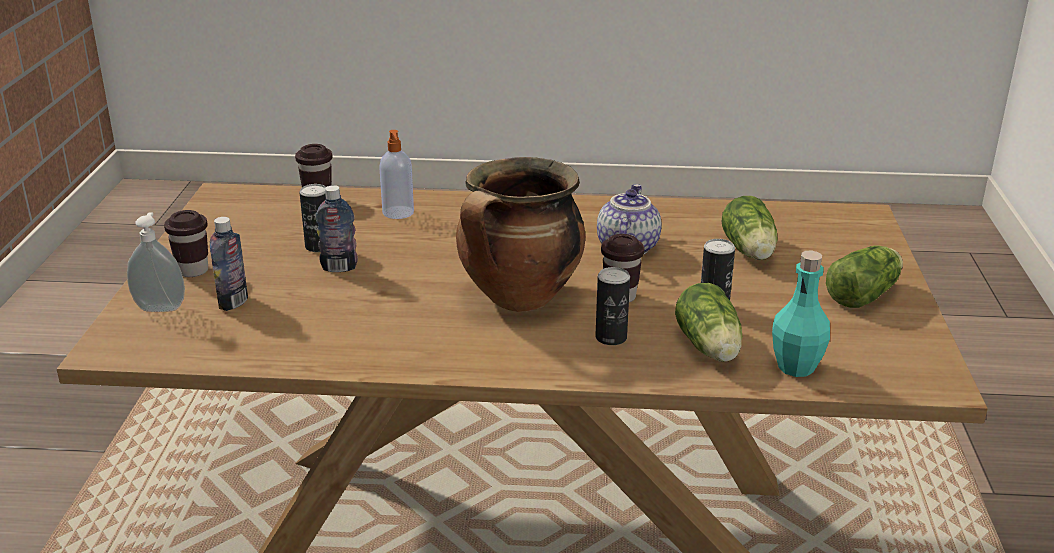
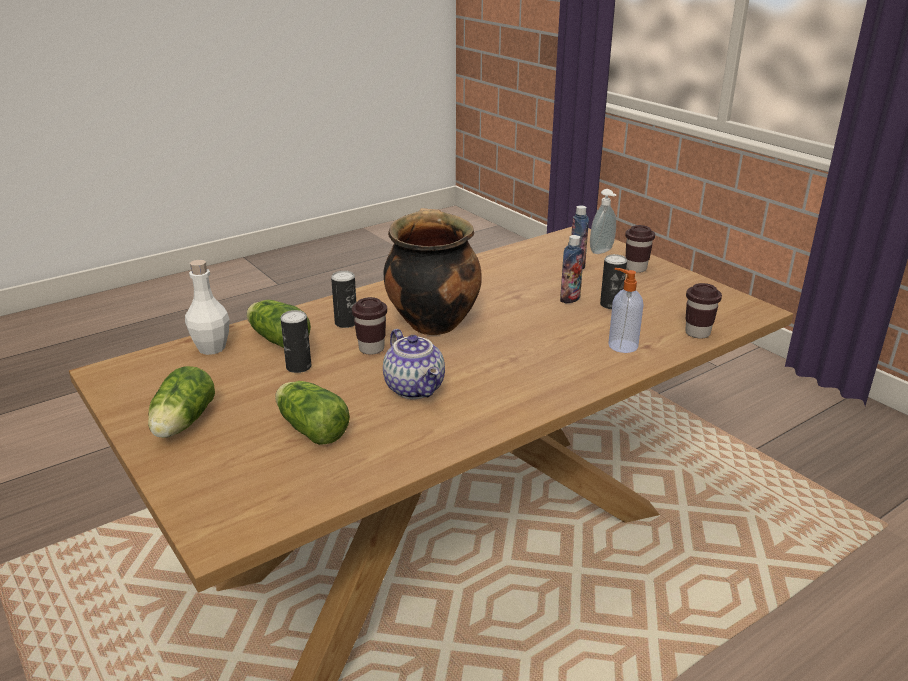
camera: 140 degrees right, 0 degrees up
(796, 367) = (211, 348): turquoise bottle -> white bottle

